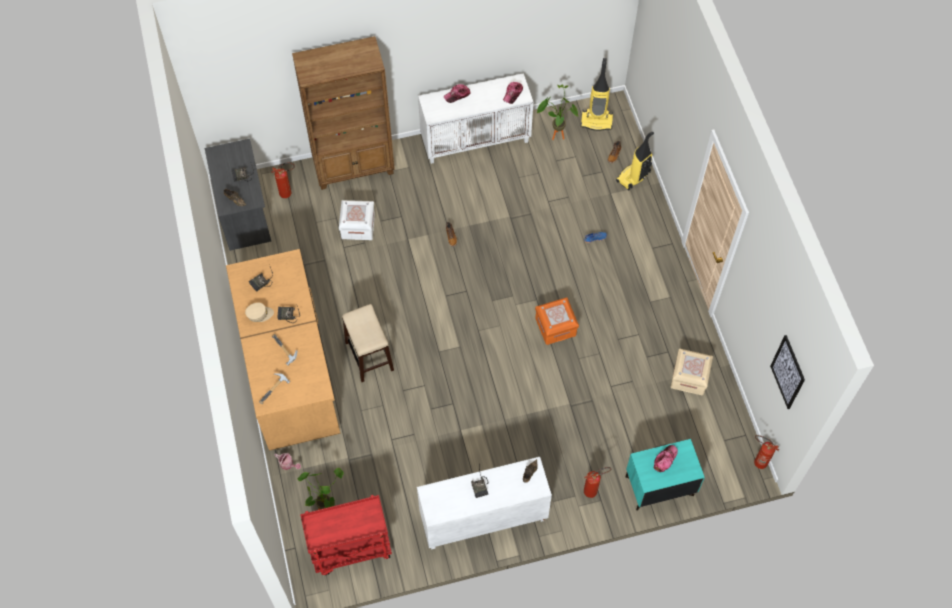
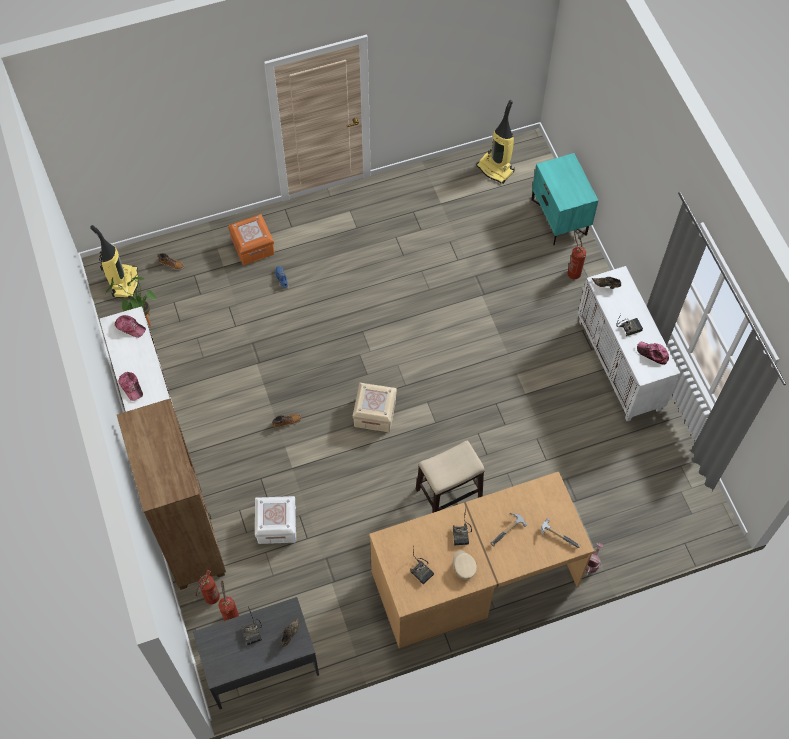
camera: 95 degrees left, 0 degrees up
(325, 506) = (633, 518): potted plant -> none
(350, 549) = (675, 487): red cart -> none
(555, 326) = (394, 311): orange storage box -> orange storage box (253, 247)
(633, 177) = (202, 245): vacuum cleaner -> vacuum cleaner (496, 169)
(665, 459) = (561, 183): cap -> cap (652, 353)
(689, 377) = (439, 193): beige storage box -> beige storage box (375, 413)
(757, 461) = (521, 140): fire extinguisher -> fire extinguisher (210, 600)
(788, 372) = (505, 41): picture -> none

